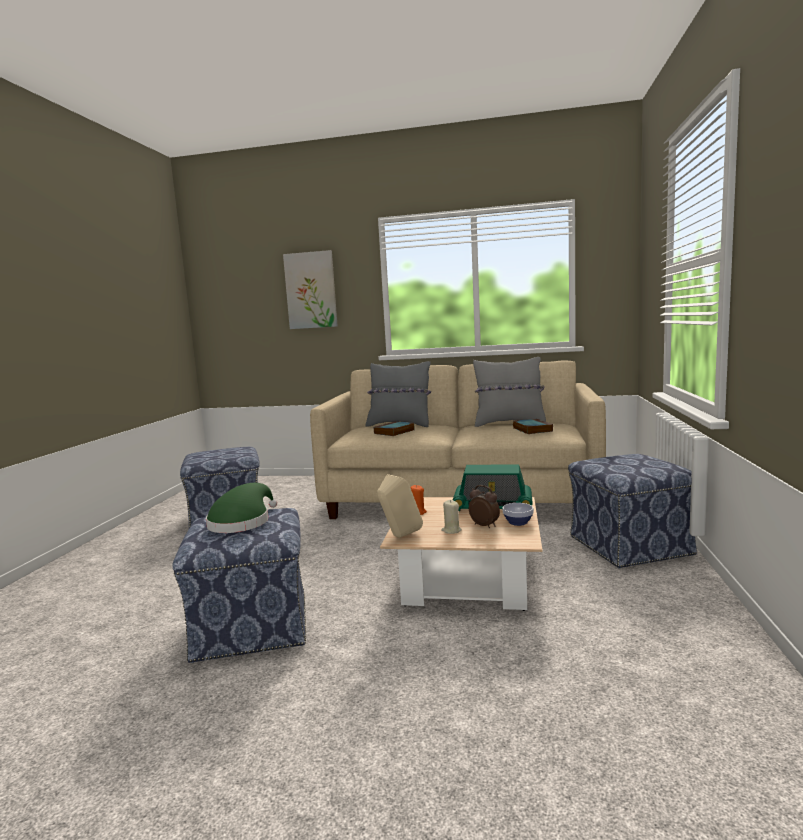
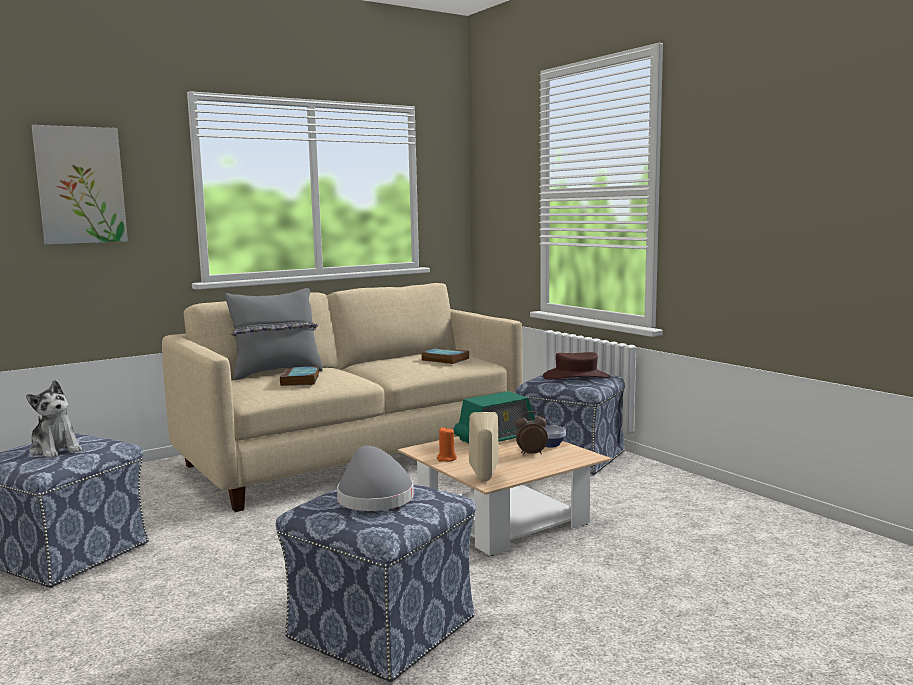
camera: 45 degrees left, 0 degrees up
(217, 454) = (56, 450): none -> plush toy
(242, 522) = (373, 496): green hat -> grey hat
(451, 530) = (514, 464): beige candle -> none
(509, 423) = (402, 357): grey pillow -> none
(634, 463) = (576, 377): none -> brown hat

